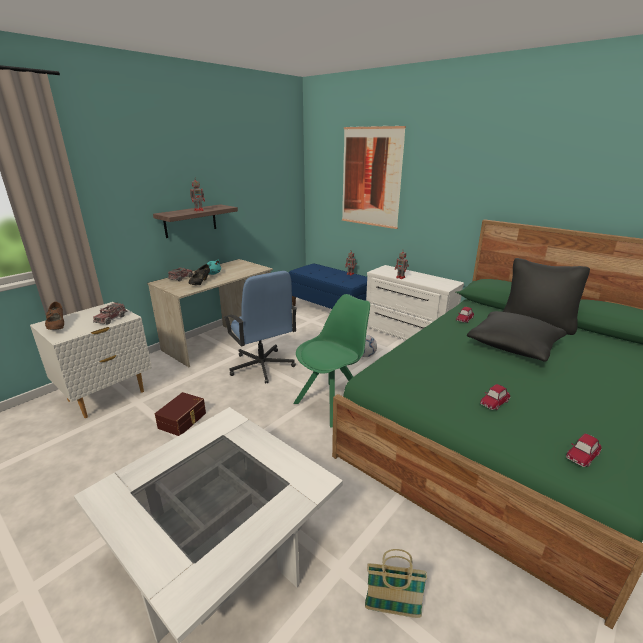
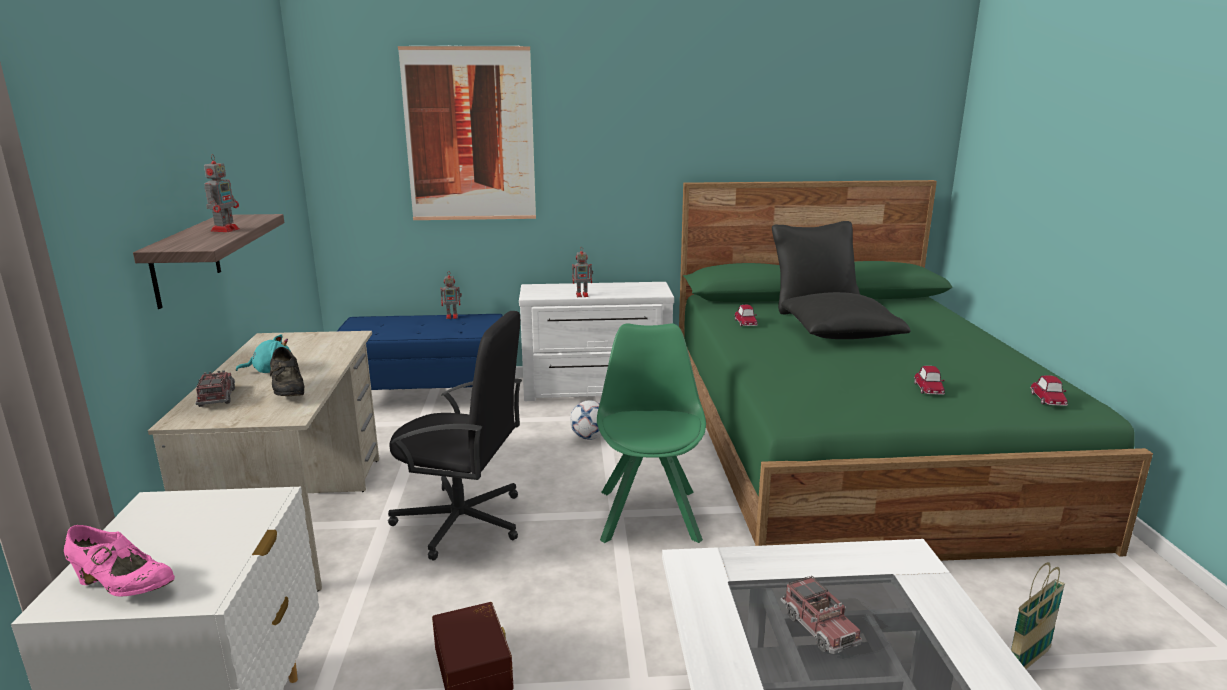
camera: 45 degrees left, 5 degrees down
(57, 326) = (123, 587): brown shoe -> pink shoe
(111, 319) = (236, 516): toy truck -> toy truck (819, 627)
(262, 366) = (462, 521): blue office chair -> black office chair

